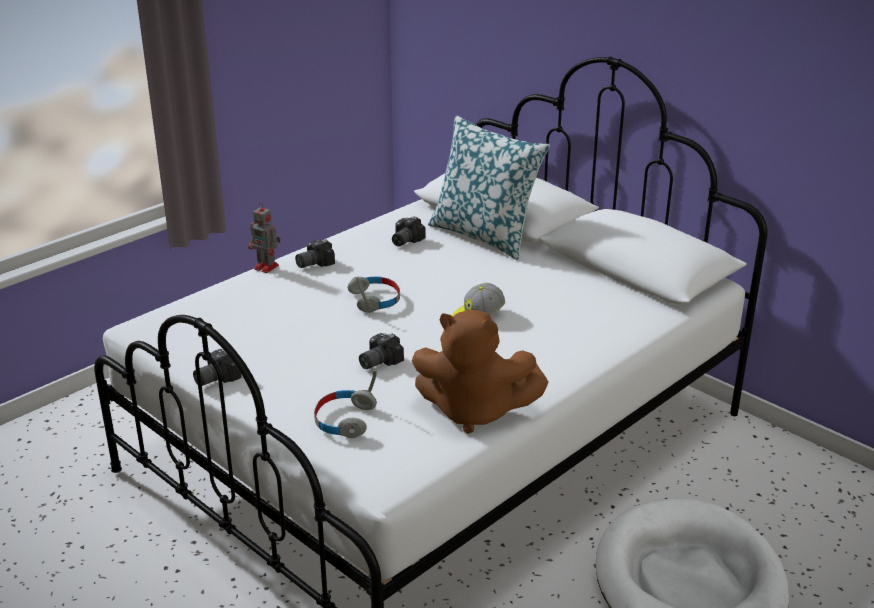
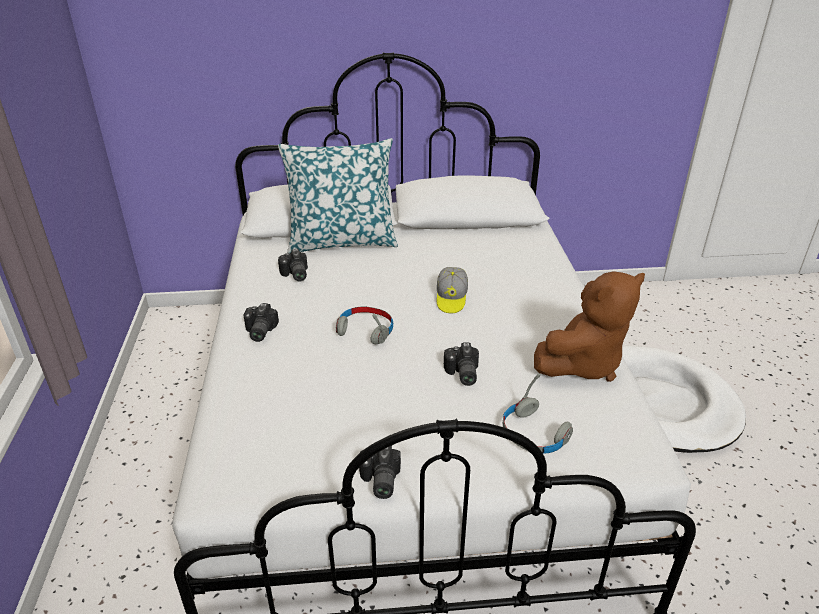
camera: 50 degrees left, 5 degrees up
(267, 267) = (226, 358): toy robot -> none

